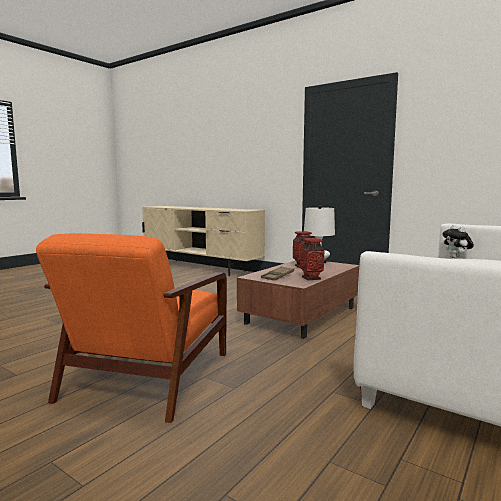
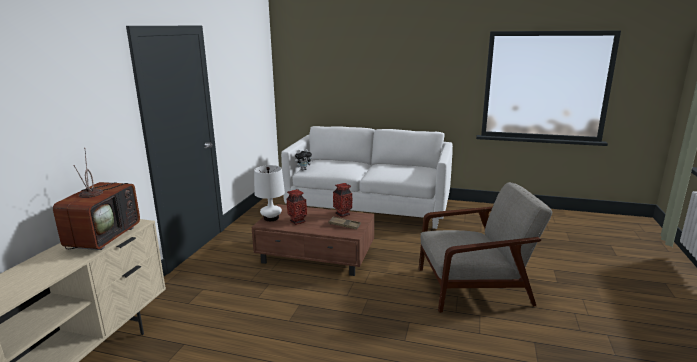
camera: 110 degrees left, 10 degrees up
(146, 377) = (475, 286): orange armchair -> grey armchair
(233, 209) = (103, 236): none -> television

